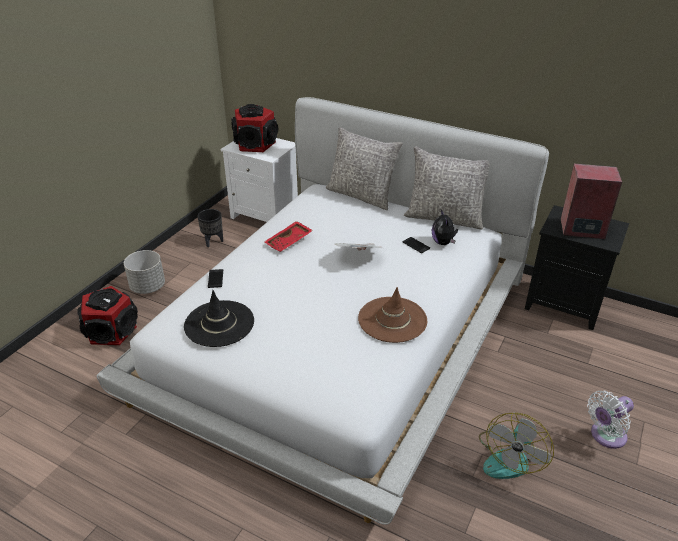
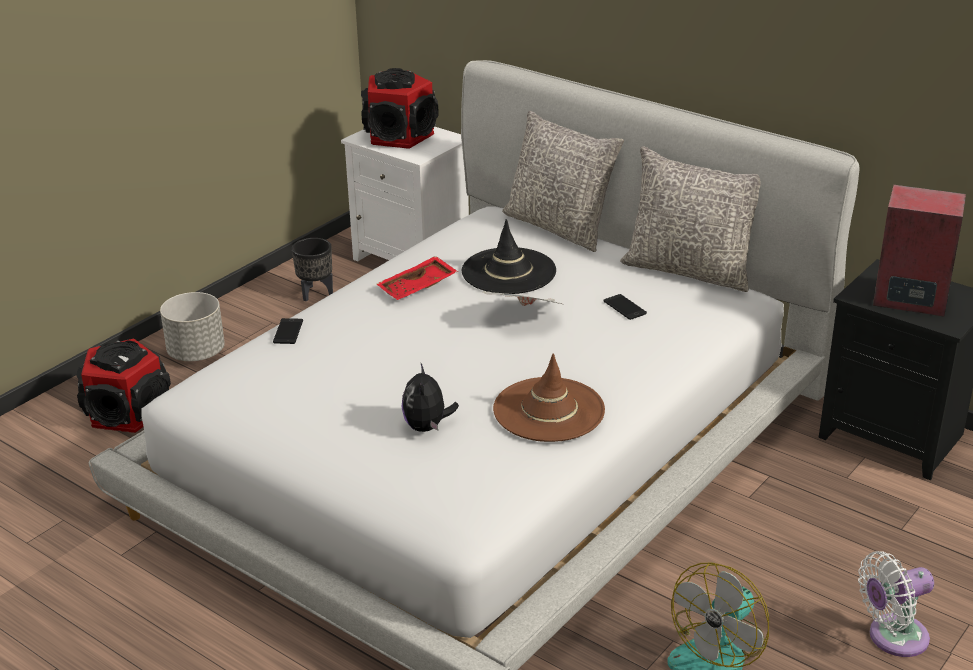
camera: 10 degrees right, 5 degrees down
(219, 324) = (277, 393): black hat -> black hat (508, 272)
(443, 242) = (672, 307): plush toy -> plush toy (427, 427)

